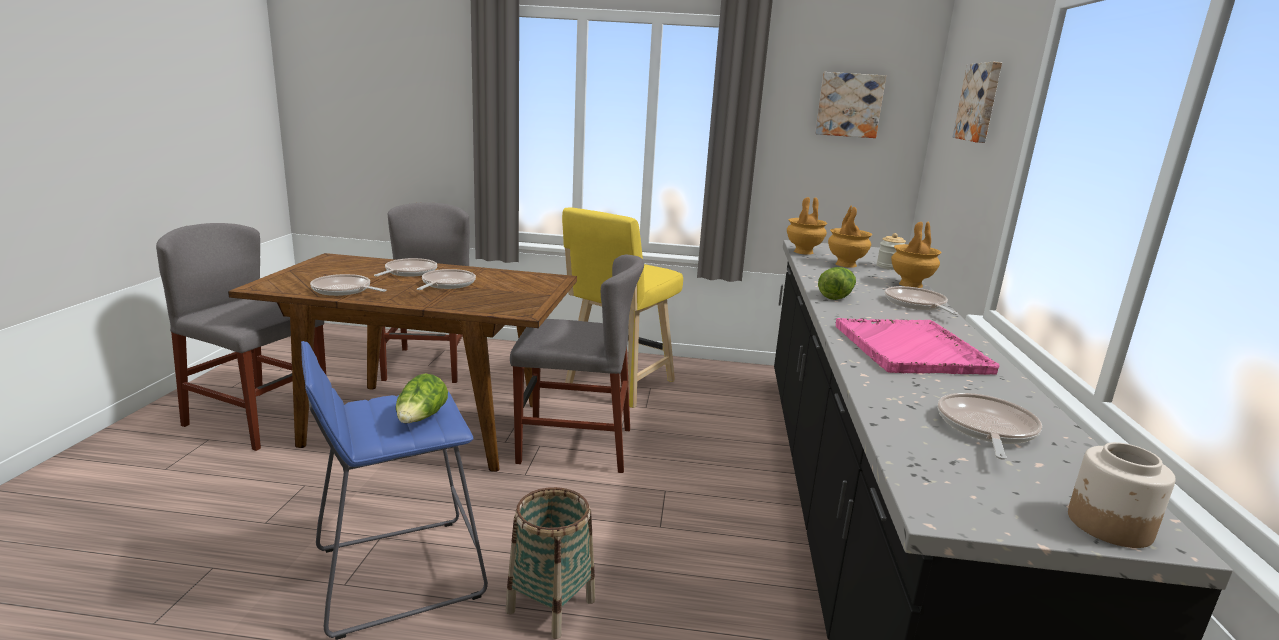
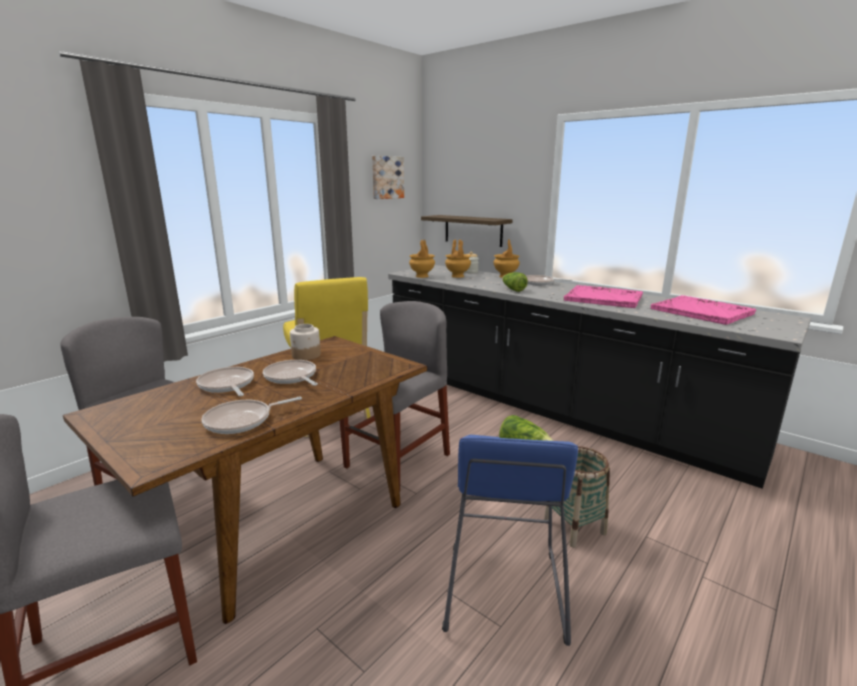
camera: 55 degrees left, 0 degrees up
(949, 204) = (473, 230): none -> shelf
(980, 102) = (489, 171): picture -> none
(985, 429) = (702, 312): frying pan -> pink tray
(1109, 525) = (786, 320): jar -> jar (306, 355)

